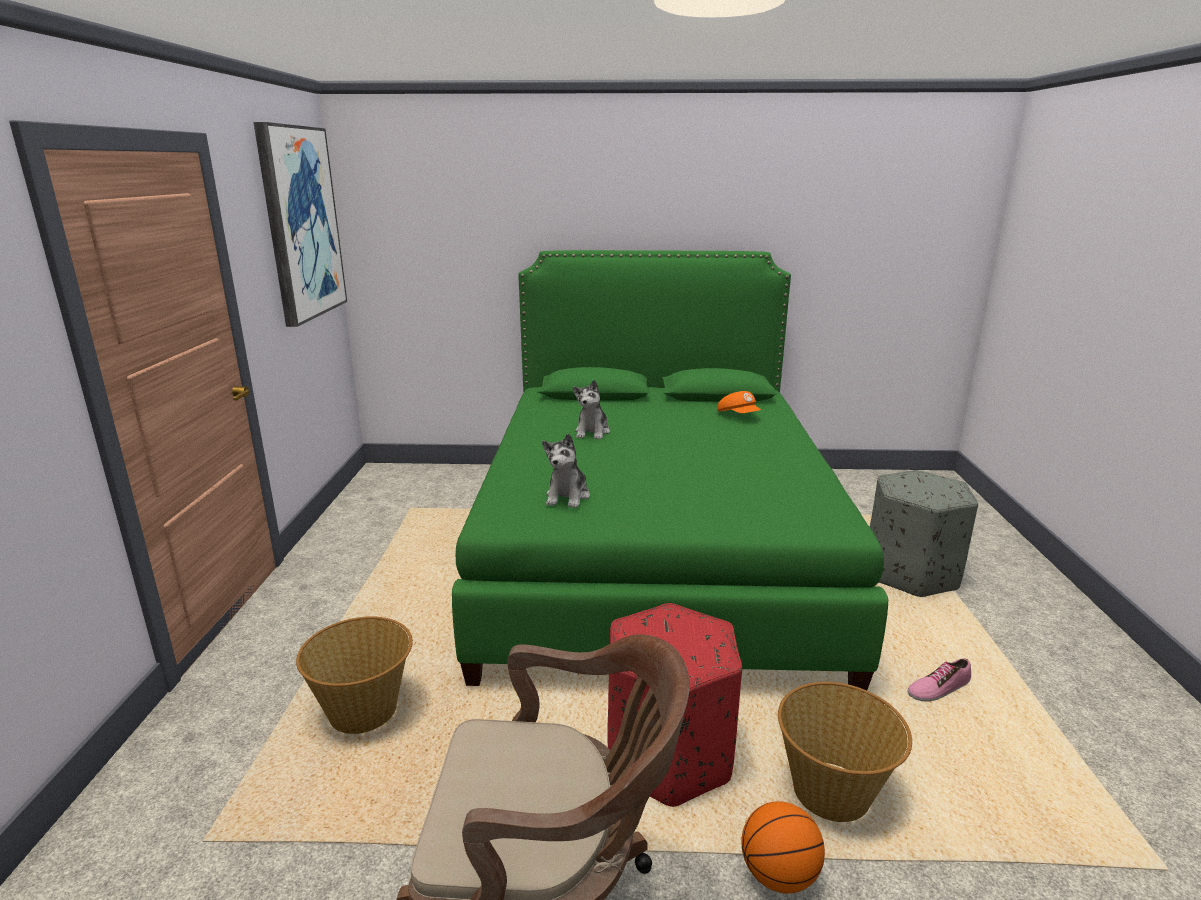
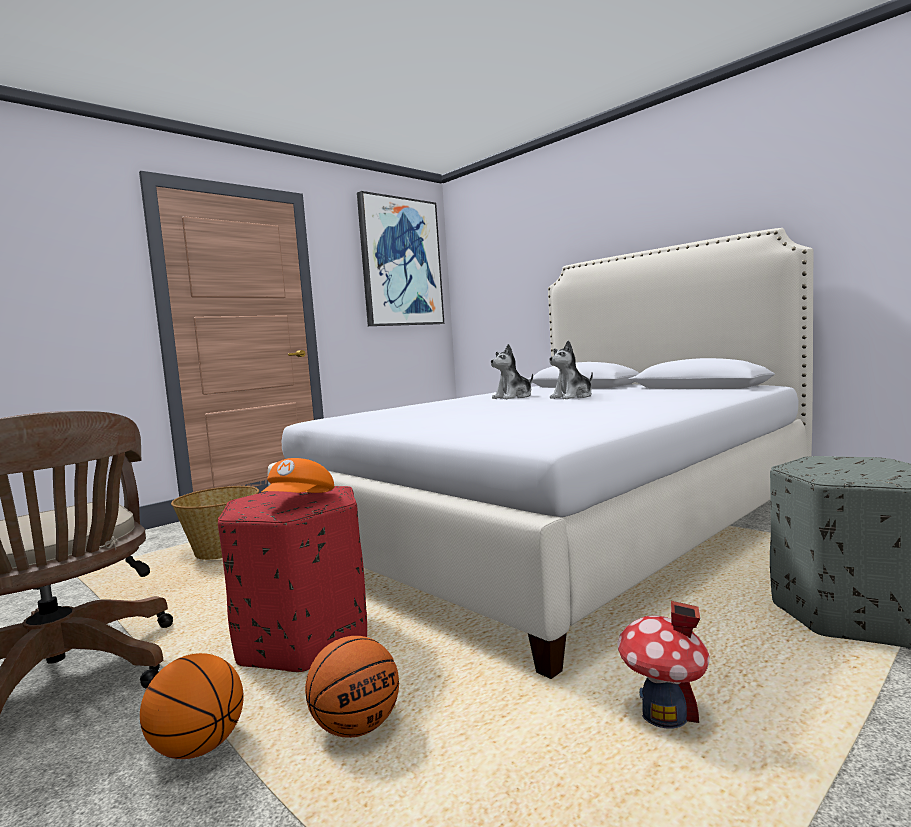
camera: 45 degrees right, 15 degrees down
(568, 496) = (387, 413): plush toy -> plush toy (572, 397)
(653, 551) = (560, 527): green bed -> white bed
(738, 415) = (679, 394): orange cap -> orange cap (300, 501)
(832, 792) = (356, 727): basket -> basketball
(938, 688) = (664, 717): shoe -> toy house

